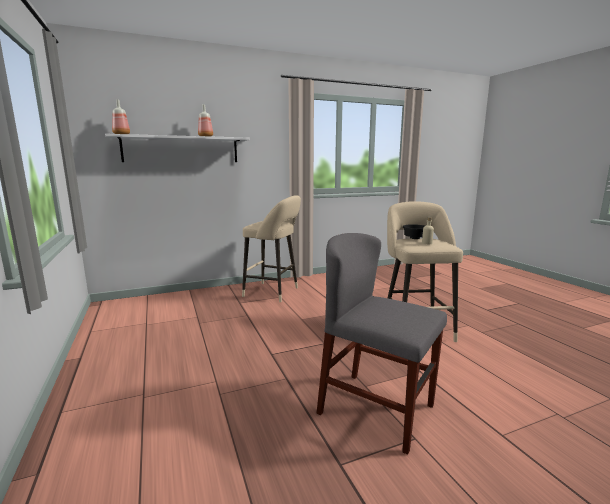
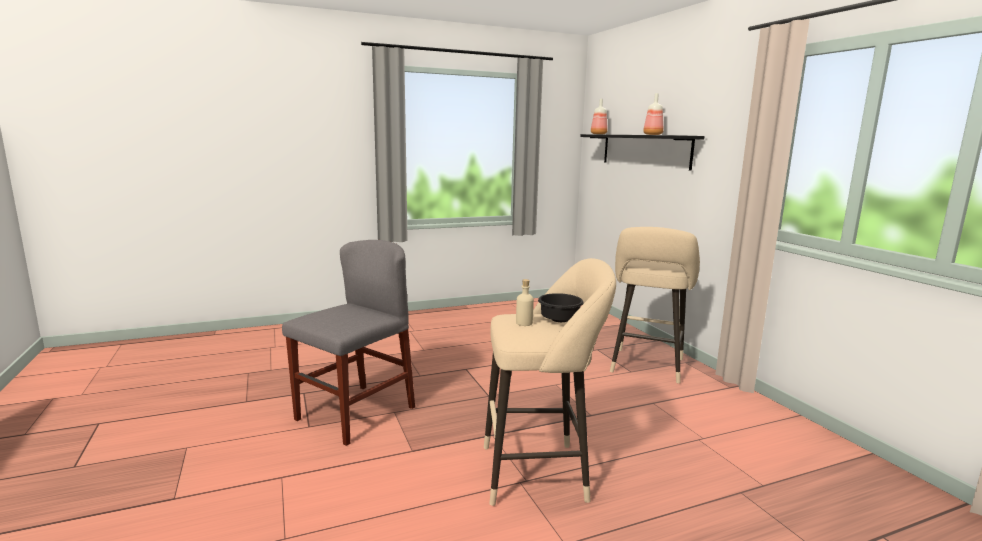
camera: 90 degrees right, 0 degrees up
(181, 149) = (644, 150): white shelf -> black shelf

